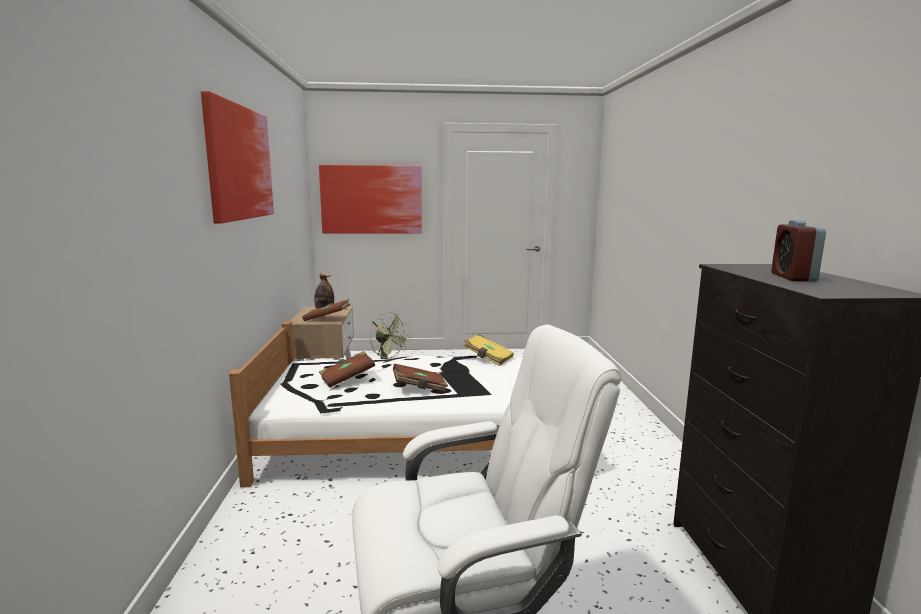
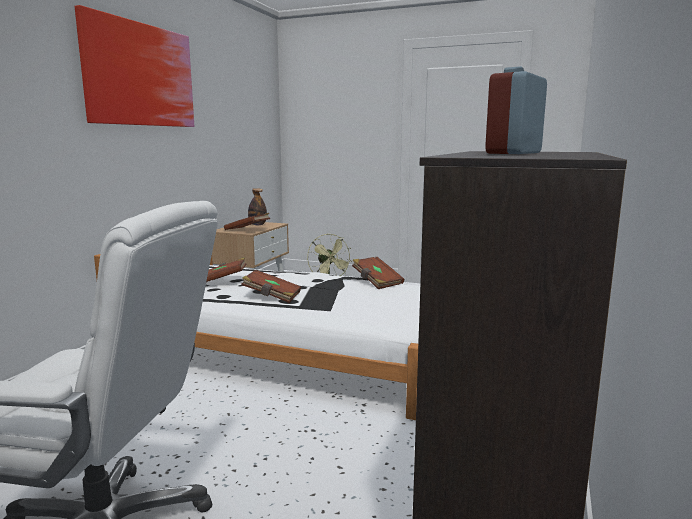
camera: 25 degrees right, 0 degrees up
(371, 199) = (332, 123): picture -> none
(488, 359) = (376, 282): yellow book -> brown book

